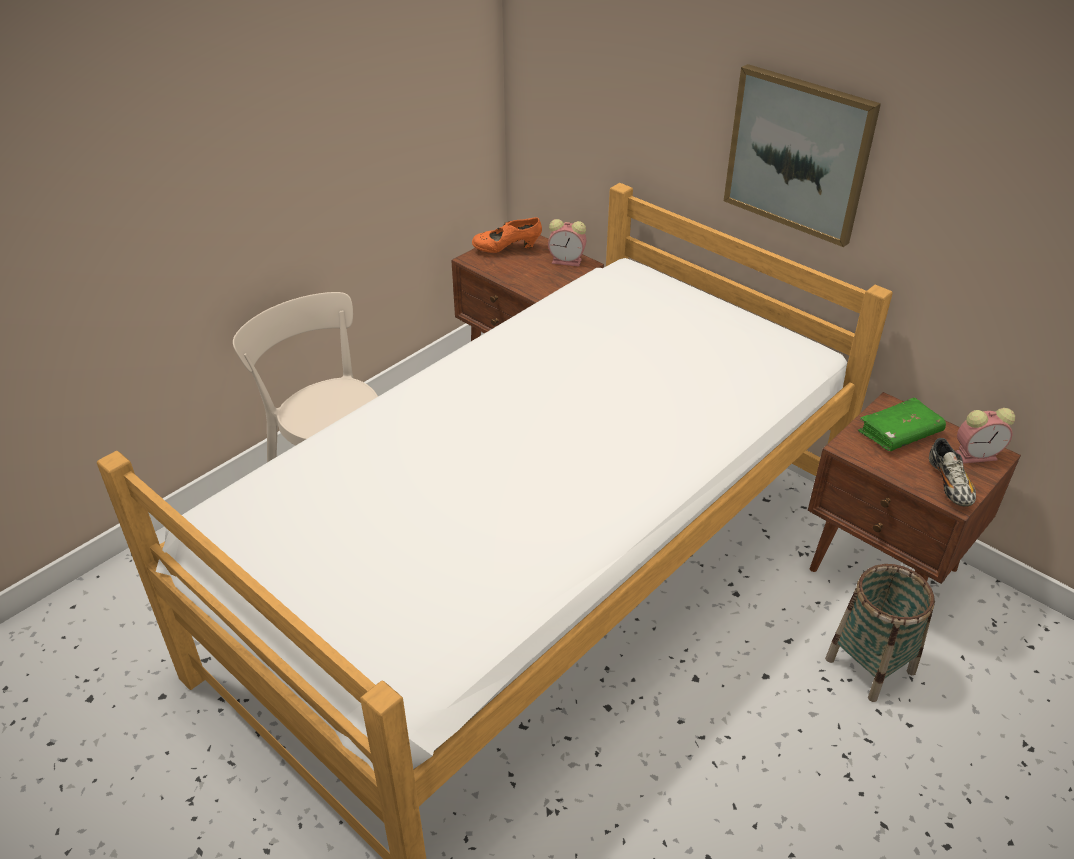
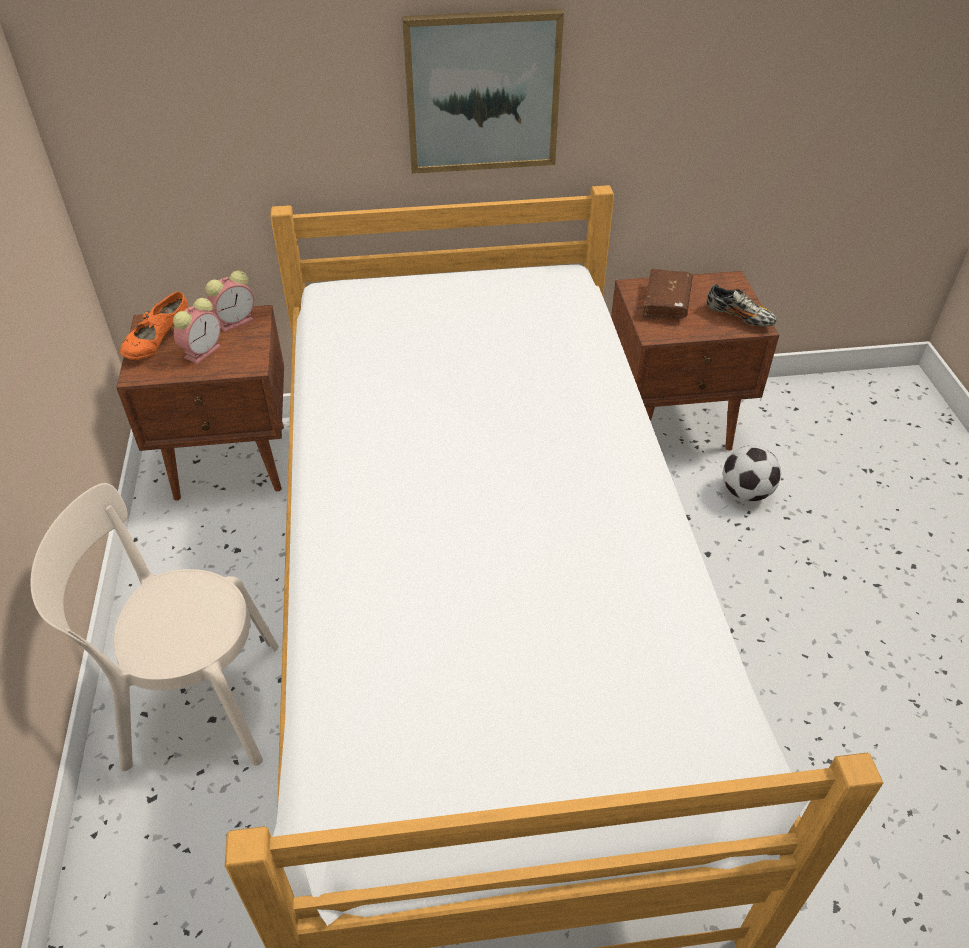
camera: 50 degrees left, 5 degrees up
(869, 665) = (745, 493): basket -> football
(899, 433) = (666, 302): green book -> brown book
(977, 455) = (723, 287): alarm clock -> alarm clock (203, 351)

